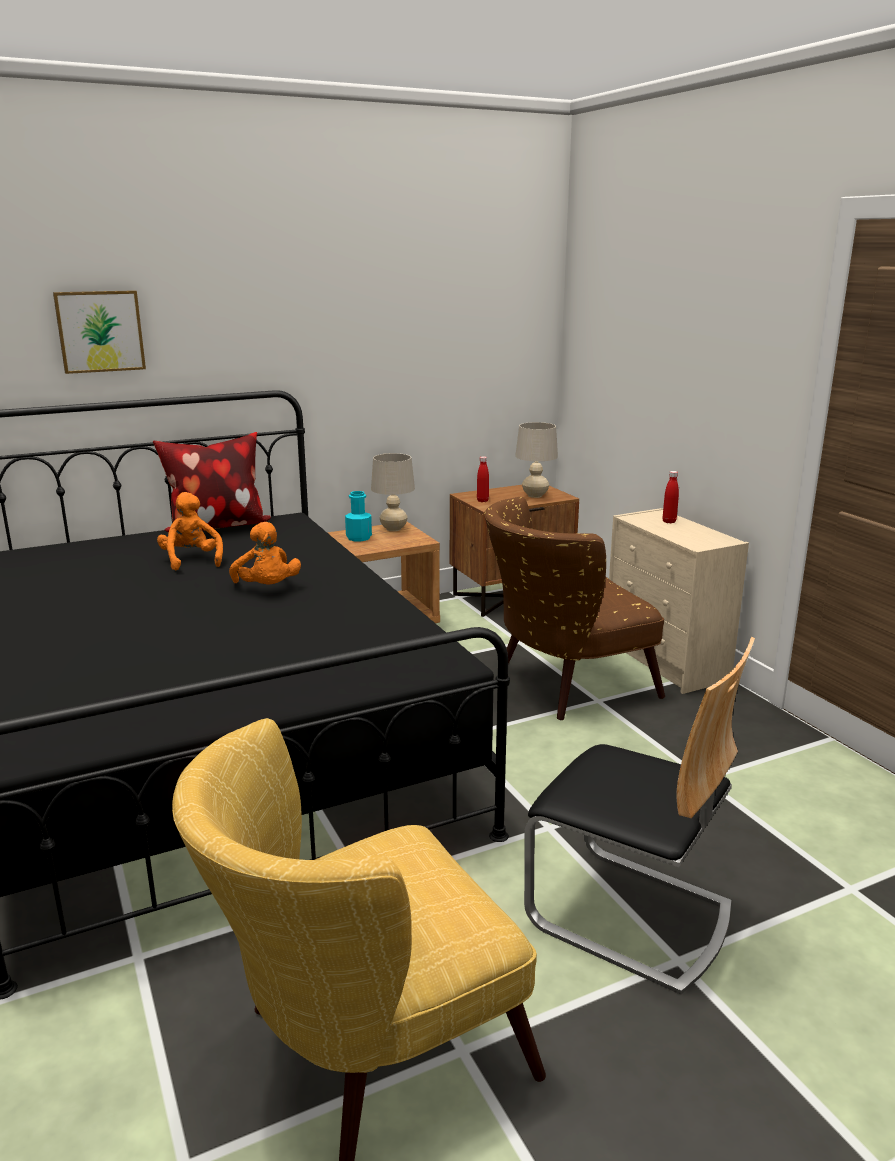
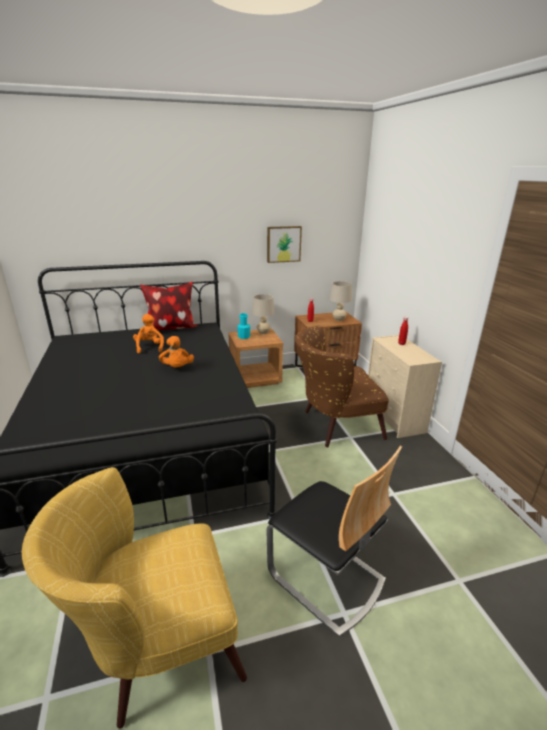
camera: 10 degrees right, 5 degrees up
(100, 331) = (114, 228): picture -> picture (283, 244)

